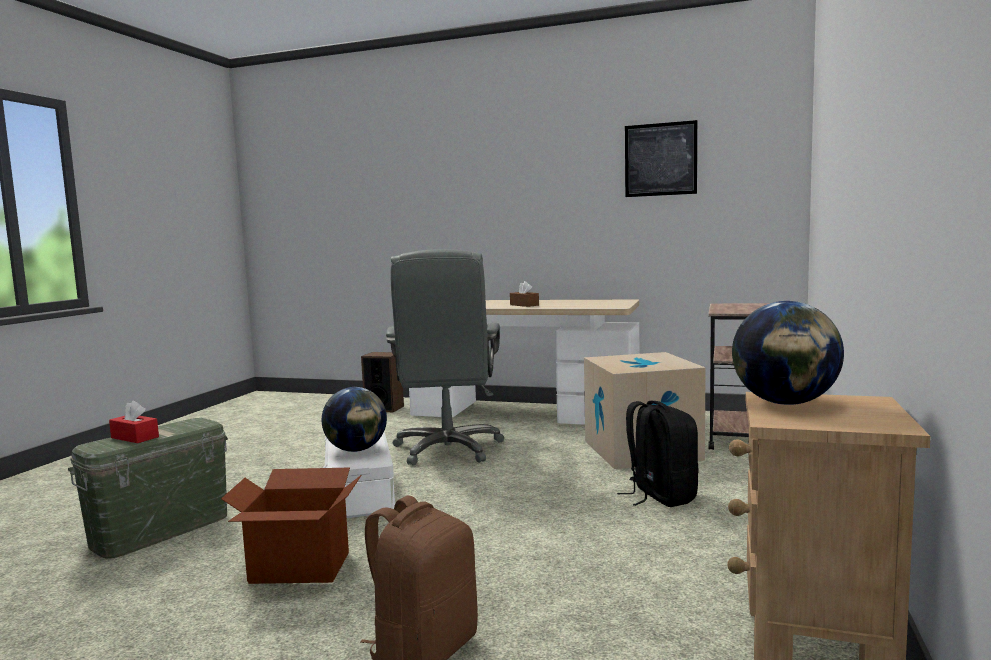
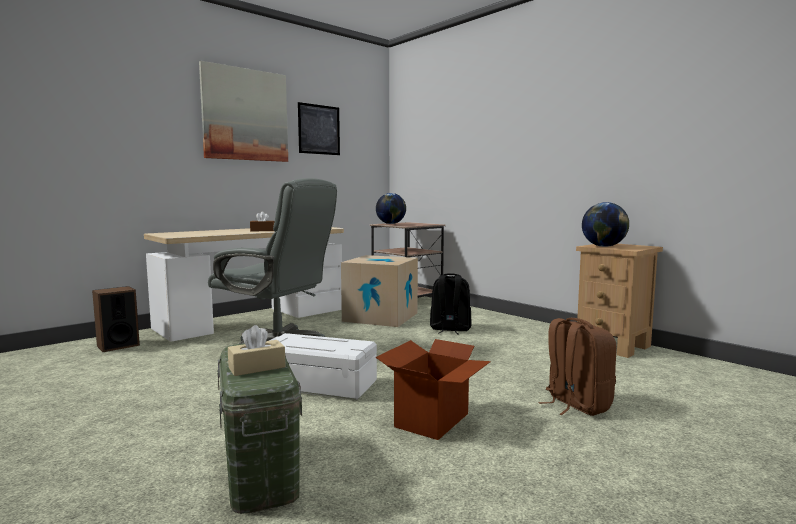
camera: 60 degrees left, 0 degrees up
(135, 437) = (257, 367): red tissue box -> beige tissue box
(356, 450) = (331, 343): globe -> globe (391, 224)
(549, 157) = (245, 115): none -> picture

